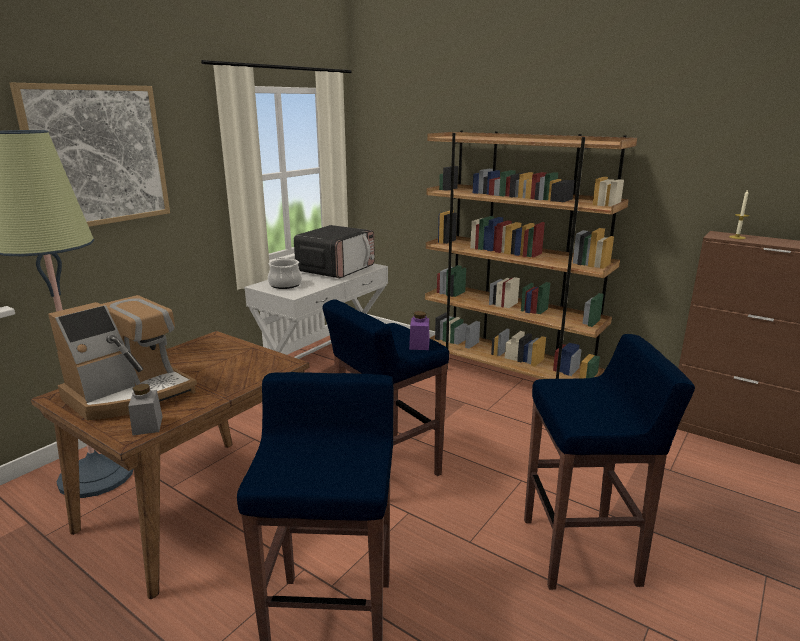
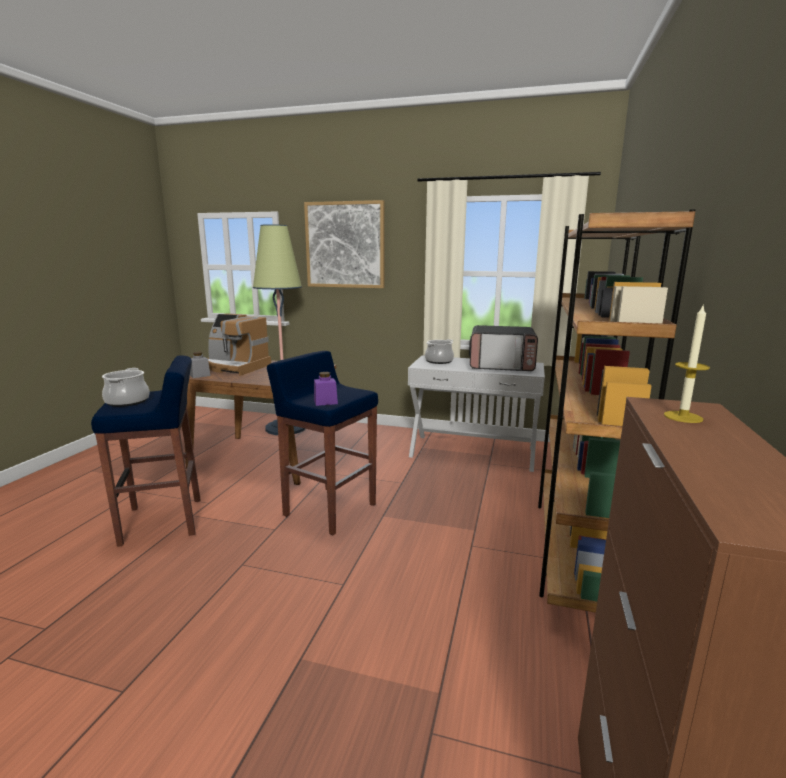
camera: 70 degrees right, 5 degrees down
(319, 468) = (127, 401): none -> cooking pot
(581, 551) = (233, 636): blue stool -> none

